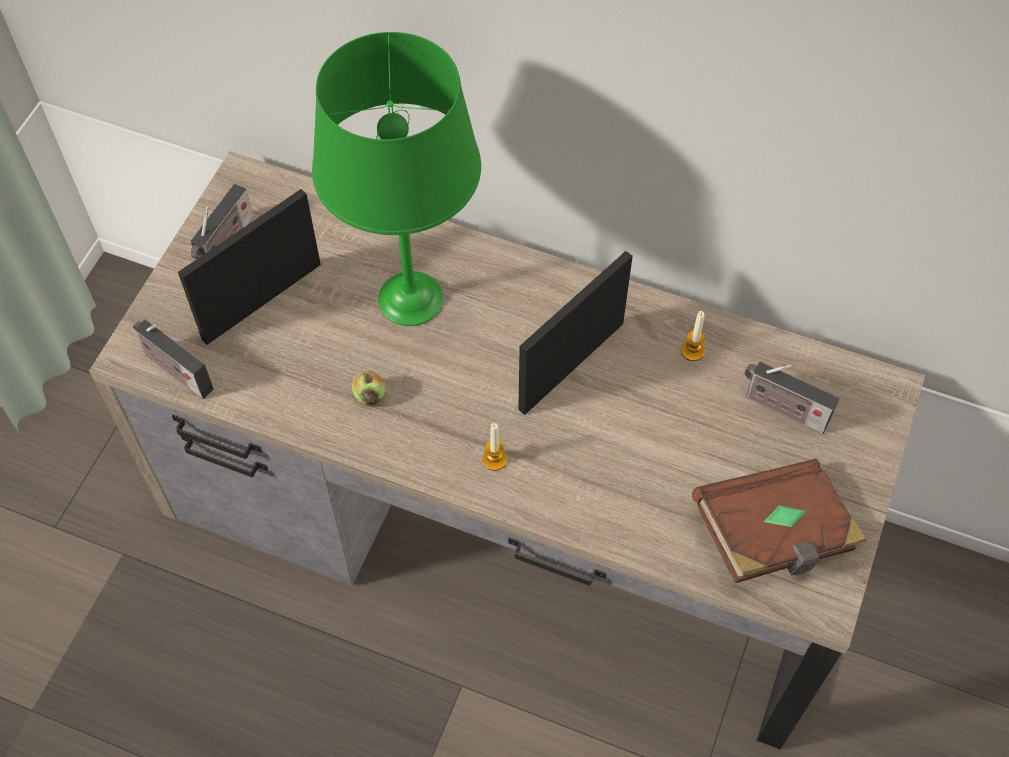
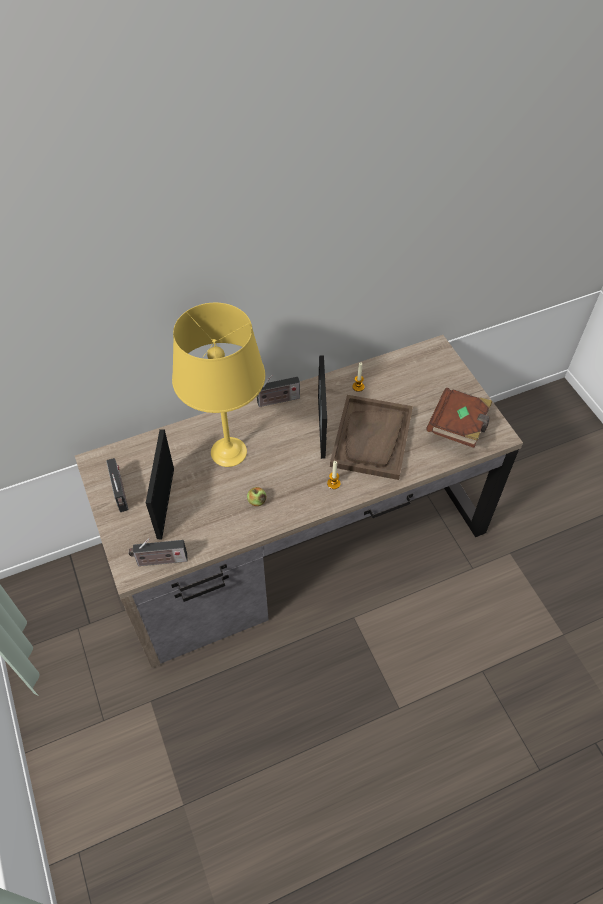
camera: 45 degrees left, 5 degrees down
(411, 298) = (228, 451): green table lamp -> yellow table lamp
(622, 442) = (372, 438): none -> brown tray
(782, 409) = (411, 382): radio -> radio (276, 401)

